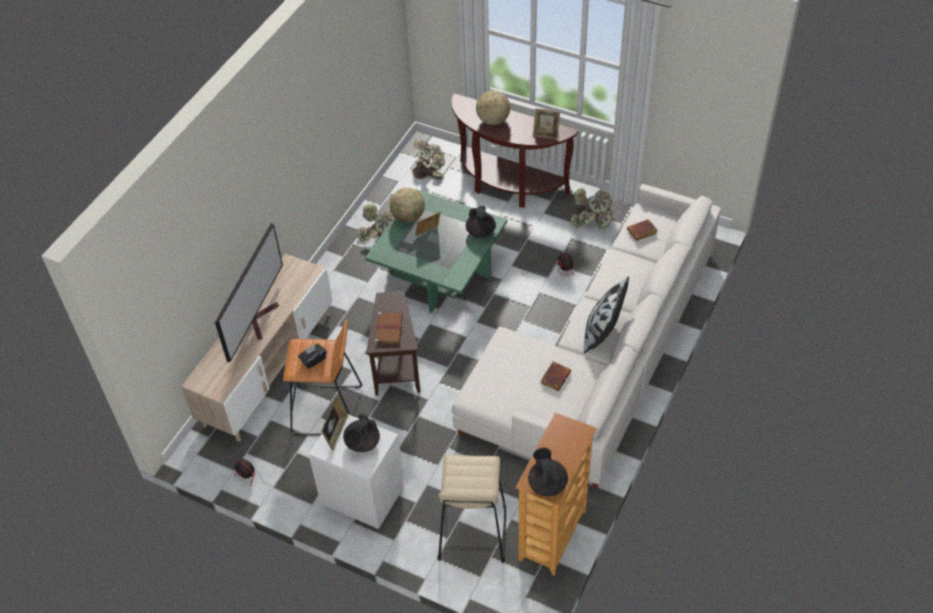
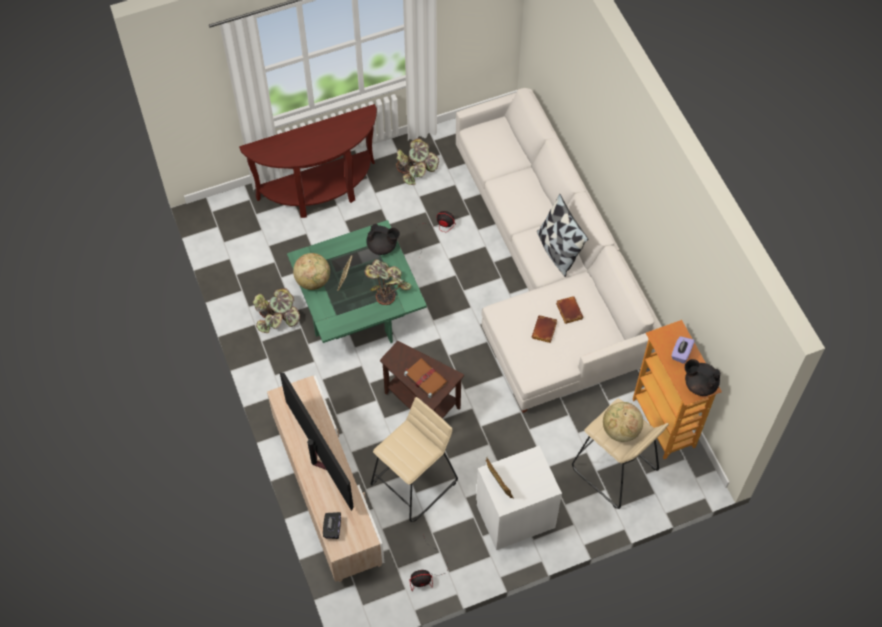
camera: 50 degrees left, 10 degrees up
(313, 360) = (413, 449): black tissue box -> black tissue box (332, 529)
(328, 411) = (414, 482): orange stool -> beige stool
(362, 443) = (525, 474): black teapot -> none
(429, 168) = (241, 227): potted plant -> potted plant (386, 286)
(493, 120) = (300, 146): globe -> globe (620, 430)
(546, 134) = (355, 126): picture frame -> none
(562, 450) = (681, 353): none -> purple tissue box
(641, 232) = (493, 151): brown book -> brown book (545, 331)

